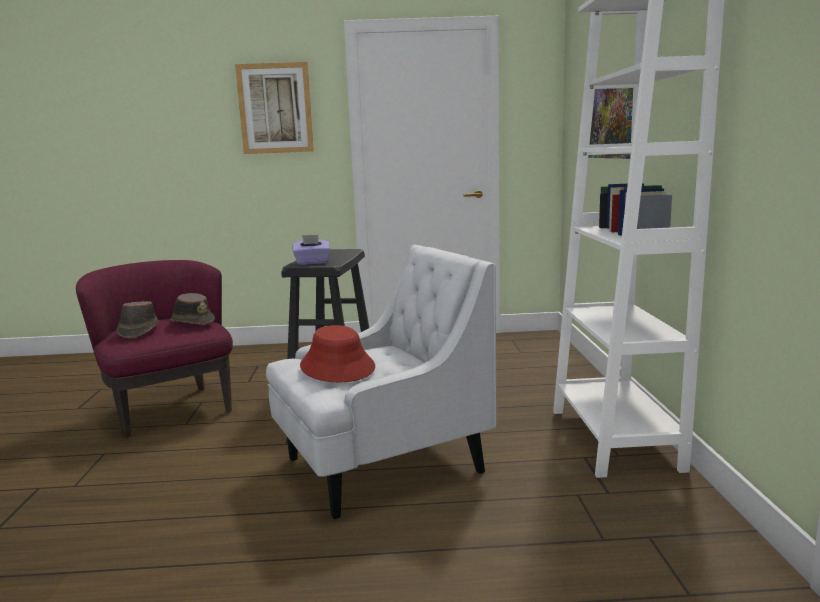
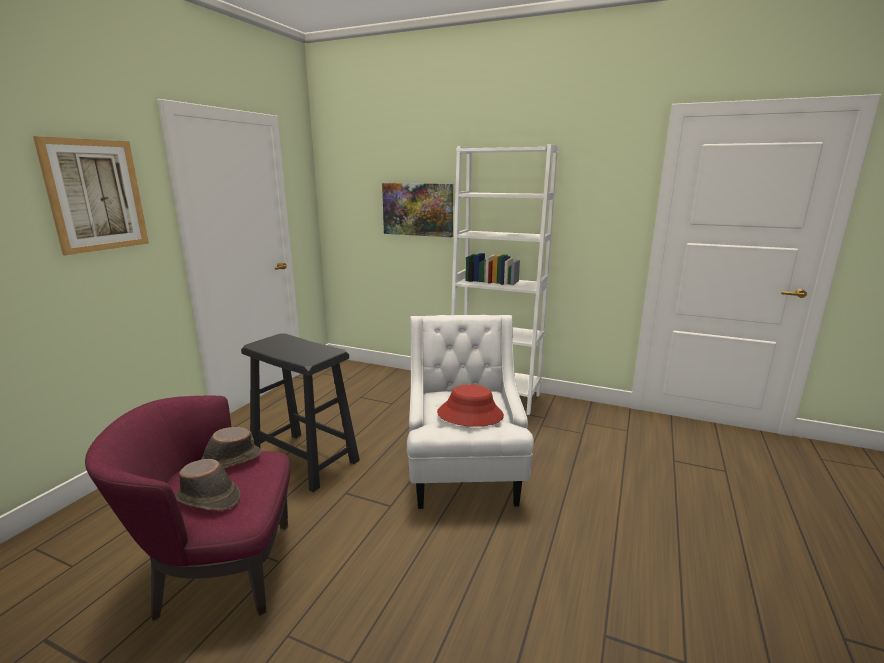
camera: 65 degrees left, 5 degrees up
(312, 262) = (311, 355): purple tissue box -> none

